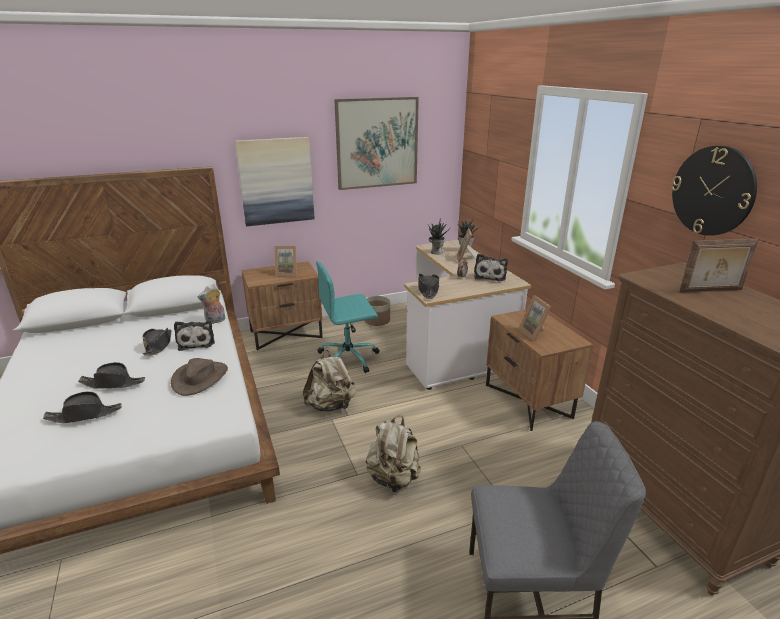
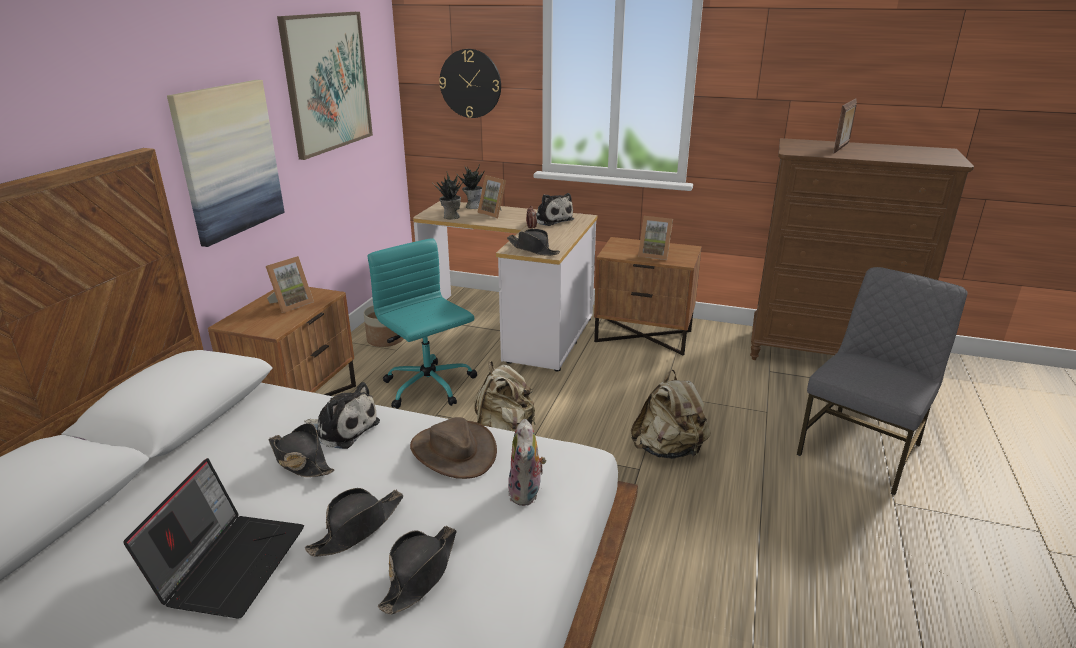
camera: 50 degrees left, 0 degrees up
(72, 367) = (230, 563): none -> laptop
(215, 321) = (305, 399): plush toy -> plush toy (527, 493)
(349, 357) = (429, 387): turquoise office chair -> turquoise office chair turned 120 degrees clockwise
(712, 191) = (792, 70): wall clock -> wall clock (470, 83)

